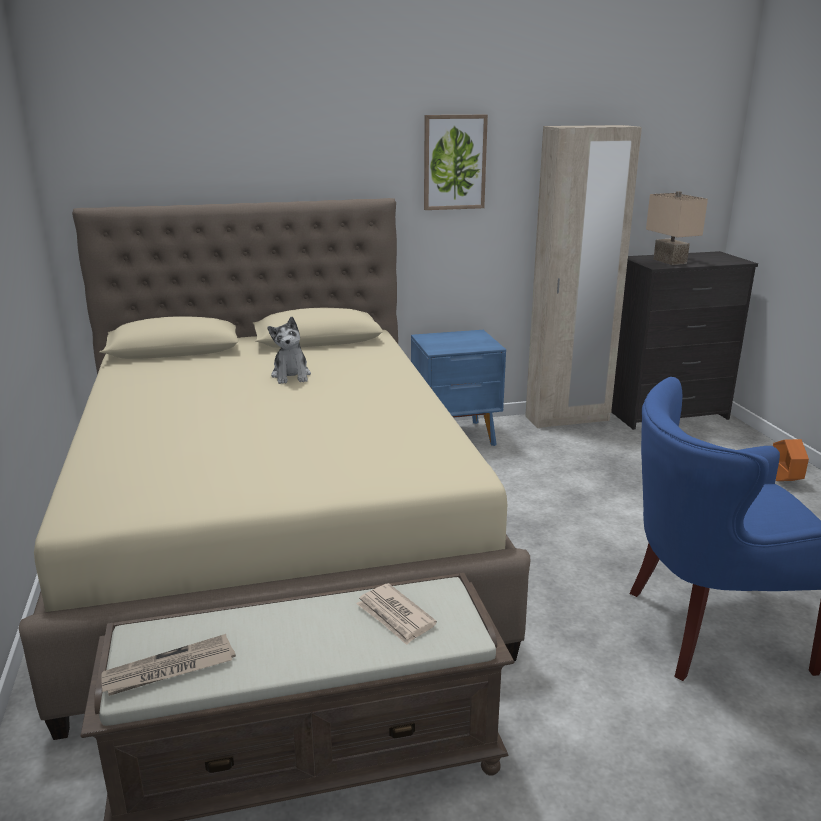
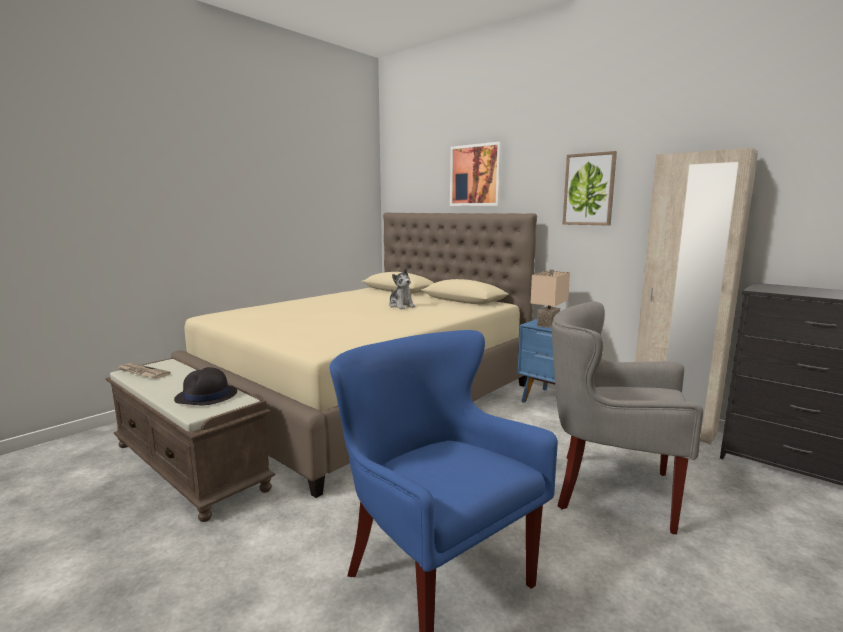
camera: 55 degrees right, 10 degrees down
(272, 138) = (476, 175): none -> picture
(291, 375) = (401, 306): plush toy -> plush toy turned 75 degrees counterclockwise
(395, 616) = (206, 396): newspaper -> black hat
(640, 492) = (610, 489): none -> grey armchair
(668, 261) = (791, 290): beige table lamp -> beige table lamp (547, 324)
(784, 480) = (809, 573): orange planter -> none

